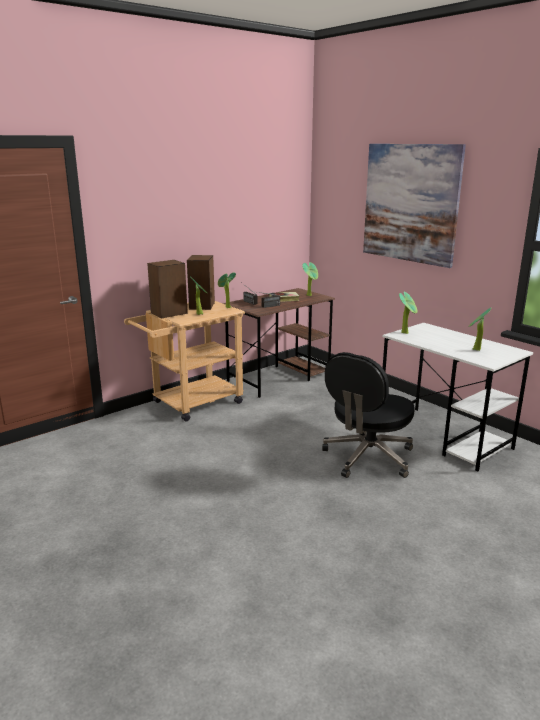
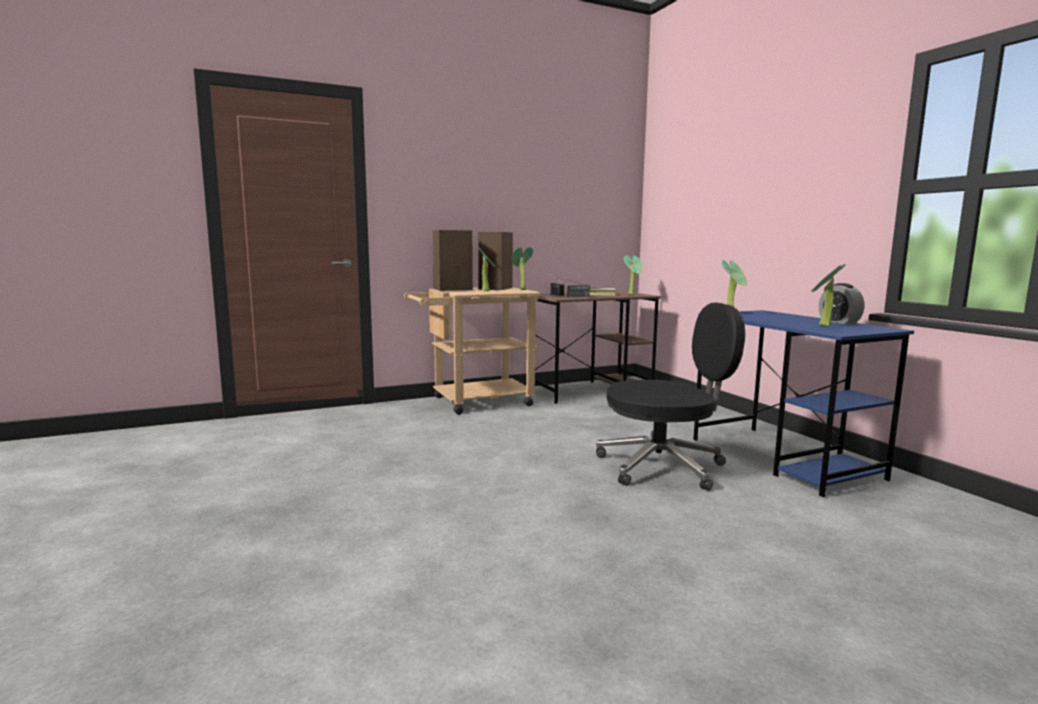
camera: 15 degrees right, 10 degrees down
(367, 458) = (663, 466): black office chair -> black office chair turned 150 degrees counterclockwise
(410, 203) = (751, 168): picture -> none
(444, 437) = (784, 458): white desk -> blue desk
(483, 341) = (839, 322): none -> alarm clock

